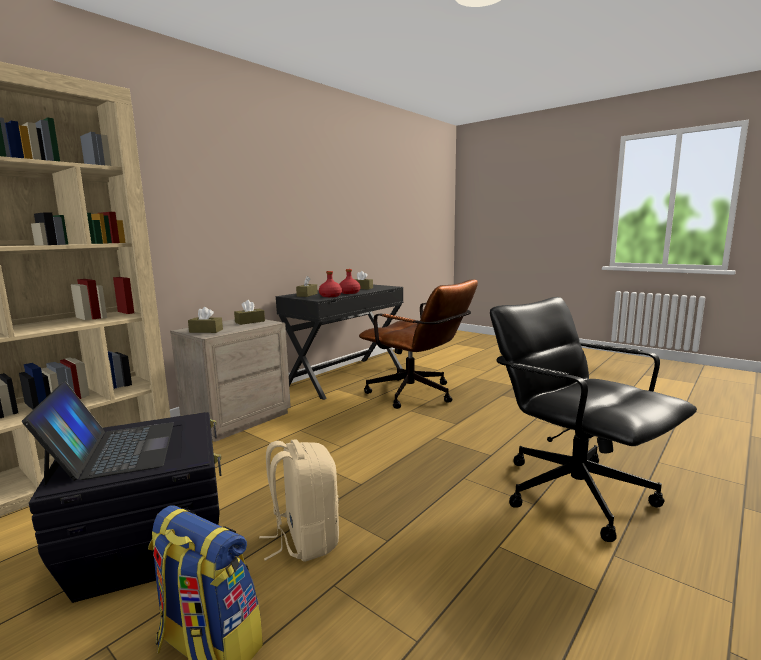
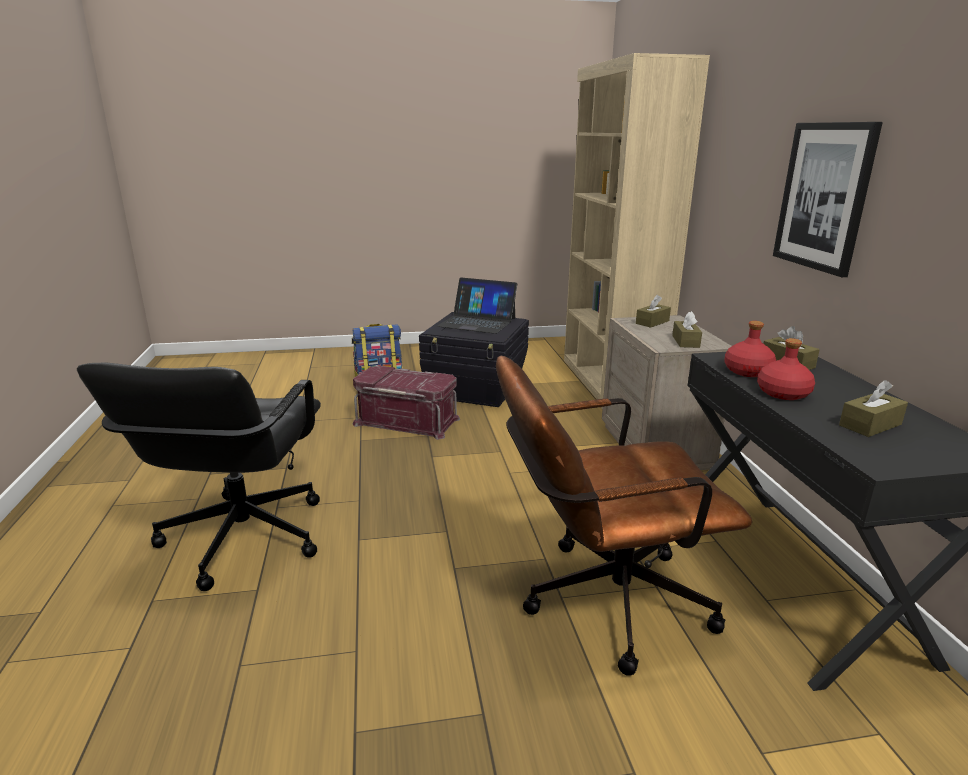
camera: 130 degrees right, 10 degrees up
(262, 217) = (824, 197): none -> picture
(304, 539) = (407, 421): beige backpack -> red storage box
(575, 492) = (242, 538): black office chair -> black office chair turned 90 degrees clockwise

